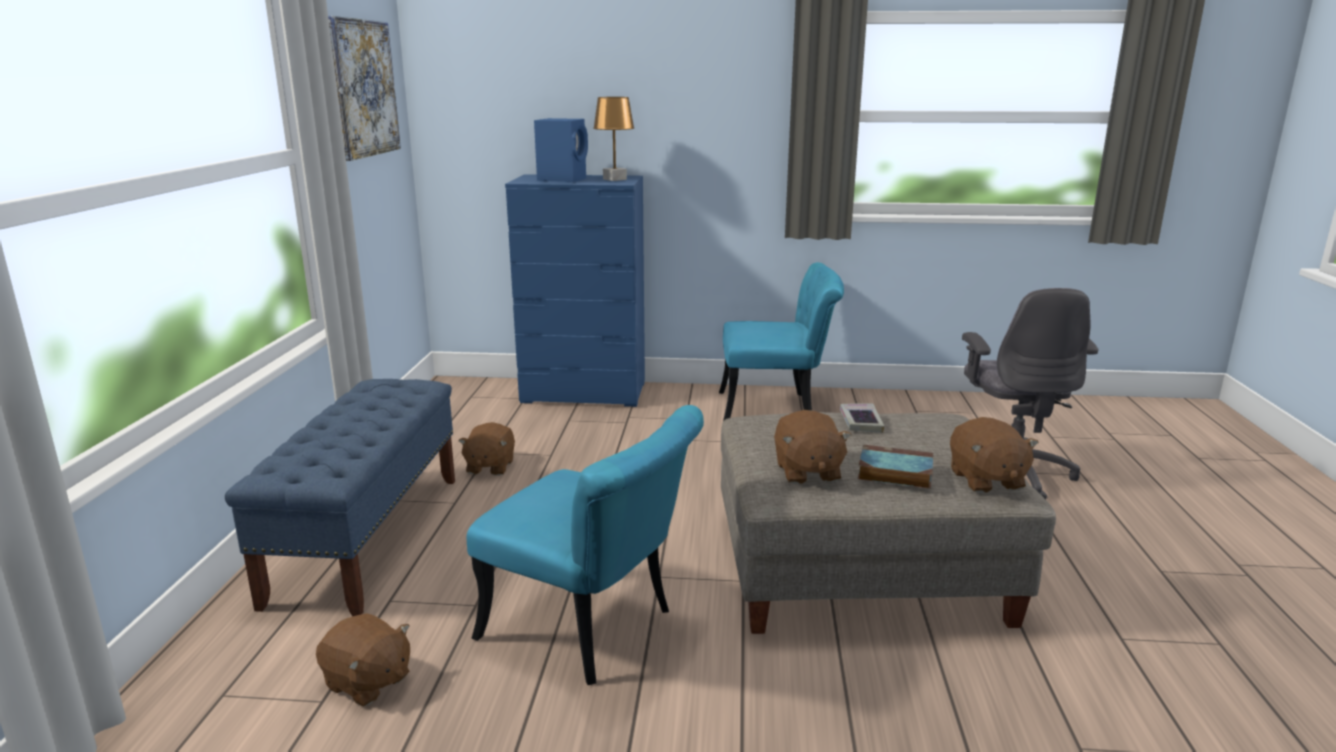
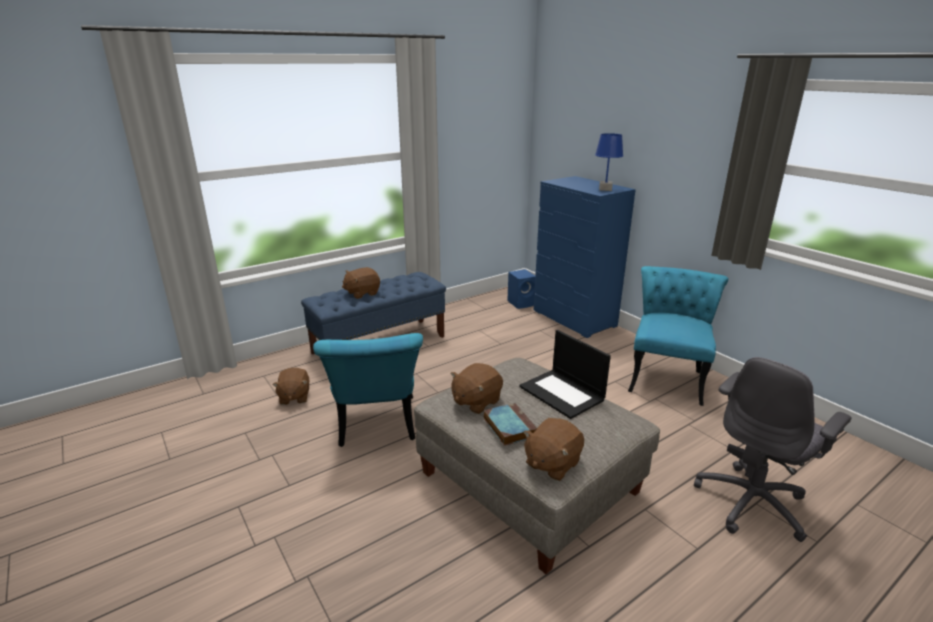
camera: 50 degrees right, 5 degrees up
(362, 88) = (482, 118): picture -> none
(489, 467) = (467, 337): brown plush toy -> brown plush toy (362, 293)
(563, 179) = (578, 184): blue speaker -> blue speaker (521, 303)
(614, 179) = (605, 189): brown table lamp -> blue table lamp
(777, 409) = (666, 377): turquoise chair -> turquoise chair turned 120 degrees counterclockwise
(860, 422) = (563, 393): book -> laptop

